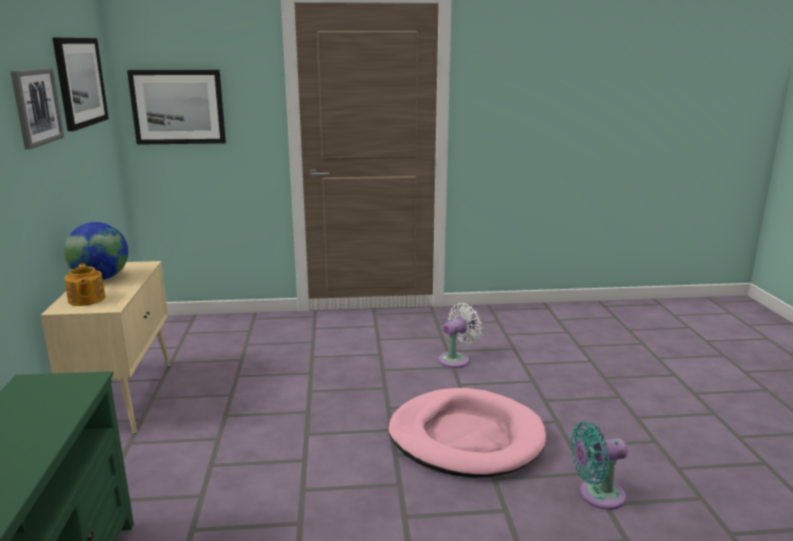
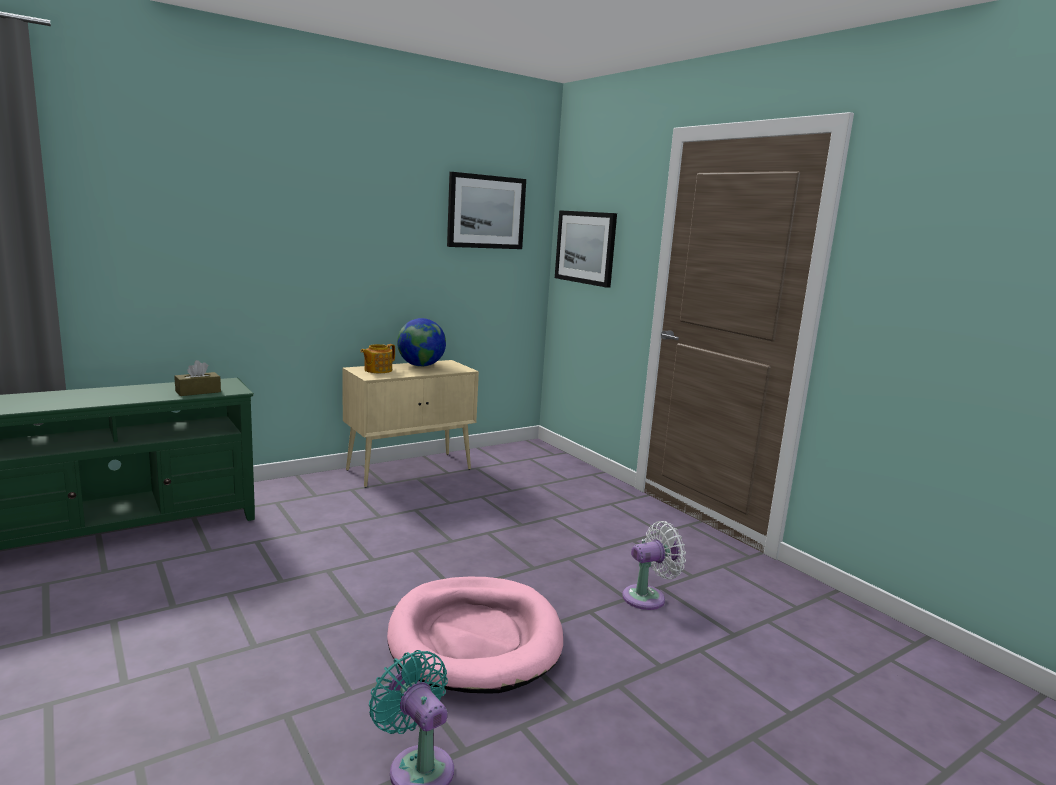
camera: 60 degrees right, 5 degrees down
(36, 107) = (401, 219): picture -> none
(59, 404) = (198, 391): none -> brown tissue box
(456, 359) = (648, 597): white fan -> white fan turned 45 degrees counterclockwise

